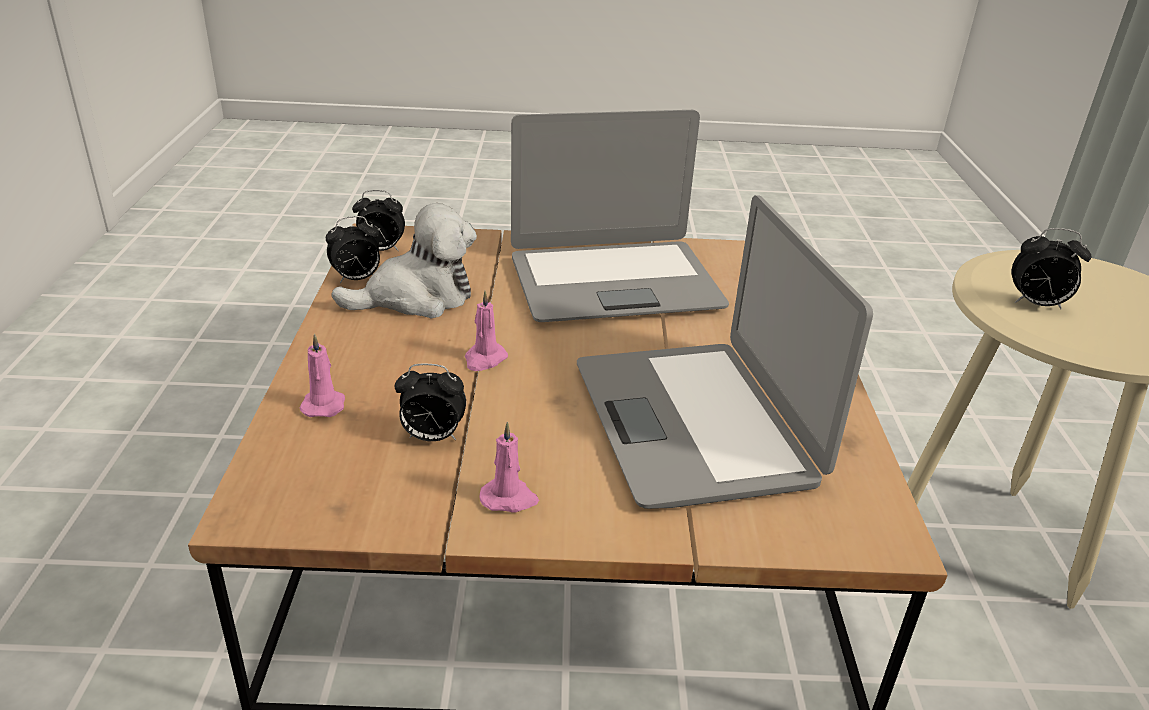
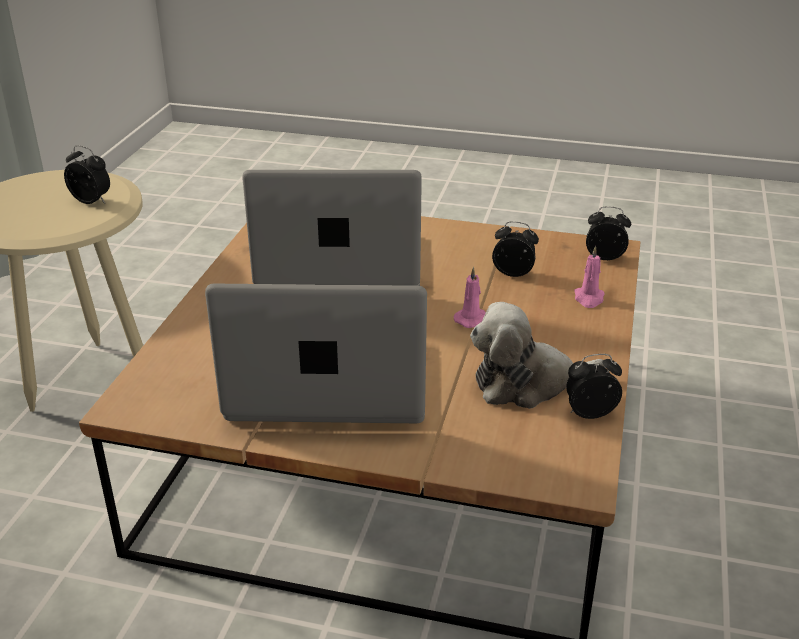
camera: 165 degrees left, 0 degrees up
(381, 250) = (570, 454): alarm clock -> alarm clock (605, 257)
(509, 498) = (470, 241): pink candle -> none
(695, 423) = (339, 265): laptop -> laptop turned 90 degrees counterclockwise

